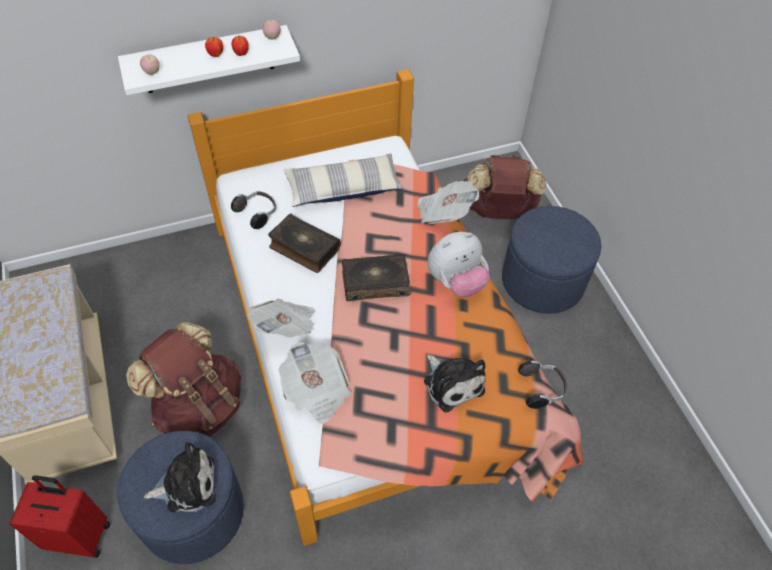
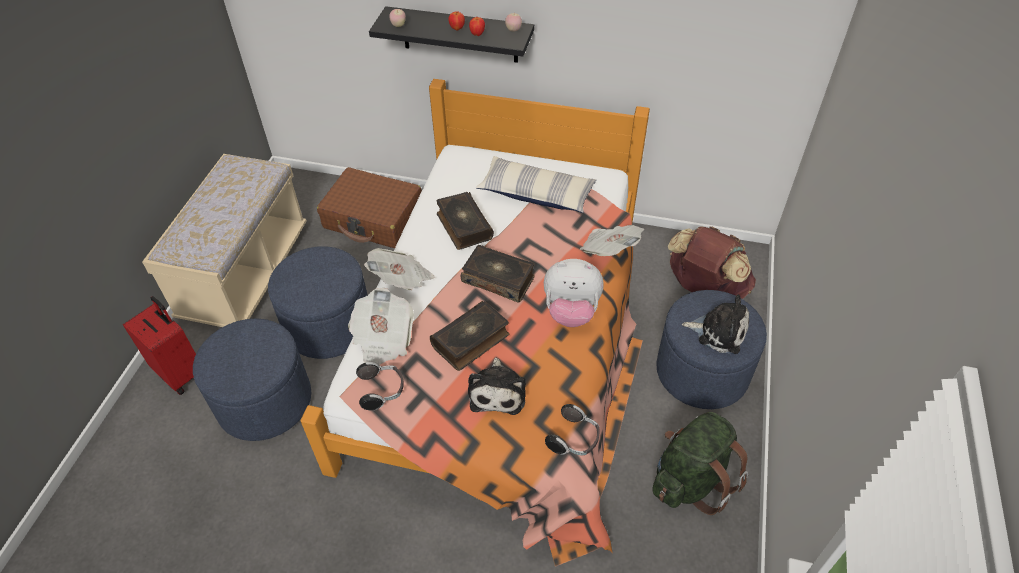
camera: 35 degrees right, 5 degrees down
(162, 279) = (373, 218): none -> brown suitcase
(186, 484) = (249, 363): plush toy -> plush toy (718, 331)
(199, 405) = (329, 325): brown backpack -> blue ottoman
(208, 60) = (460, 35): white shelf -> black shelf
(257, 214) = (450, 184): headphones -> headphones (382, 390)
(395, 350) = (471, 341): none -> book
(595, 372) = (690, 480): none -> green backpack

